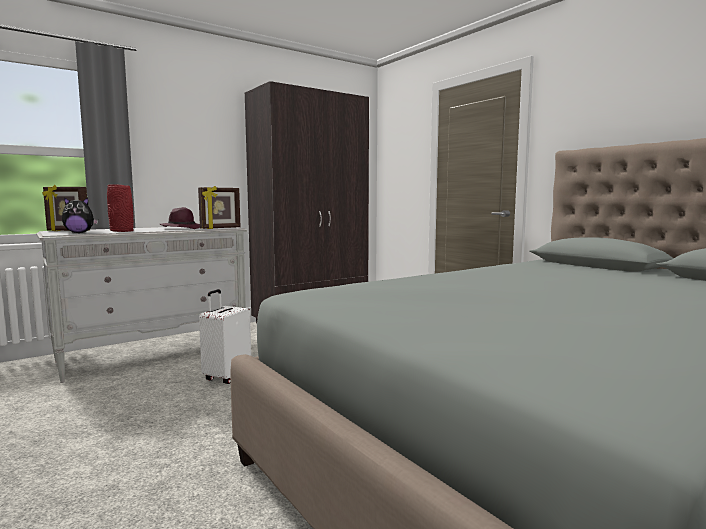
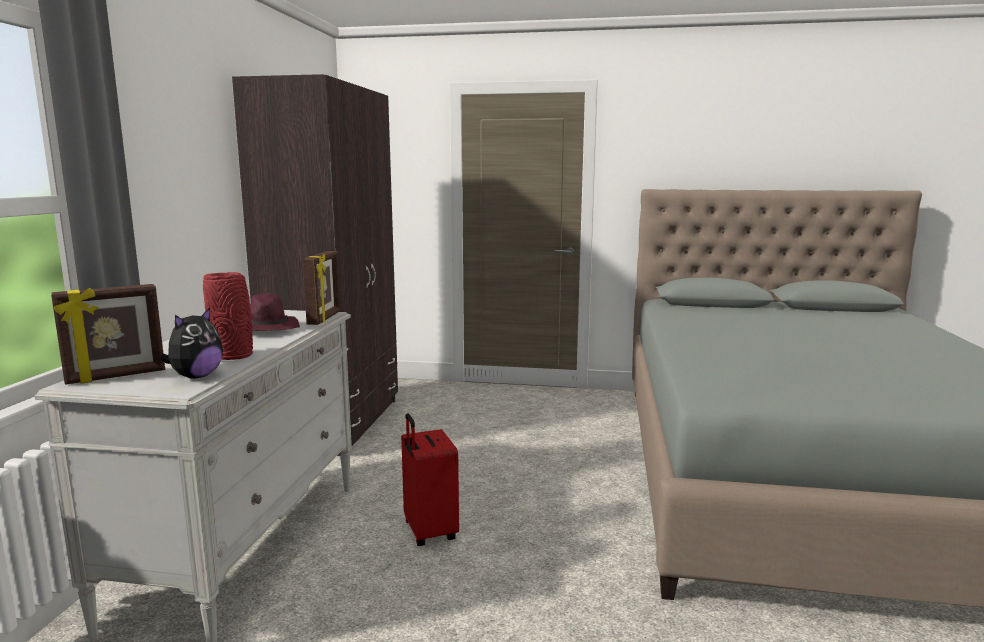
camera: 45 degrees left, 5 degrees up
(226, 376) = (428, 532): white suitcase -> red suitcase

